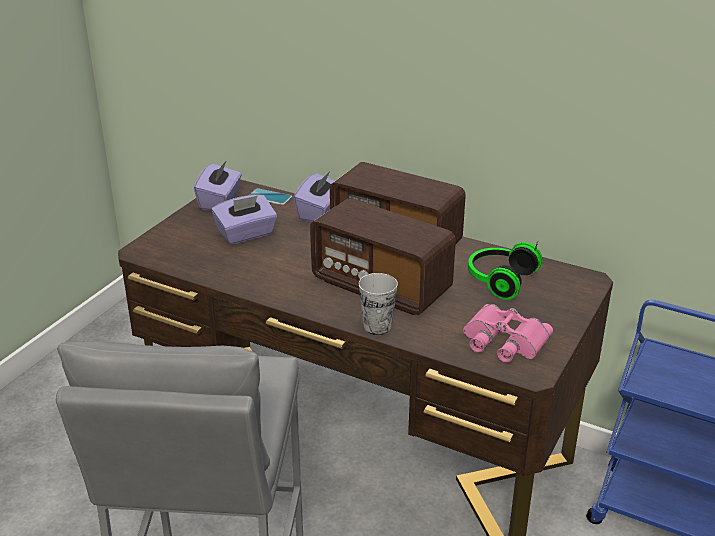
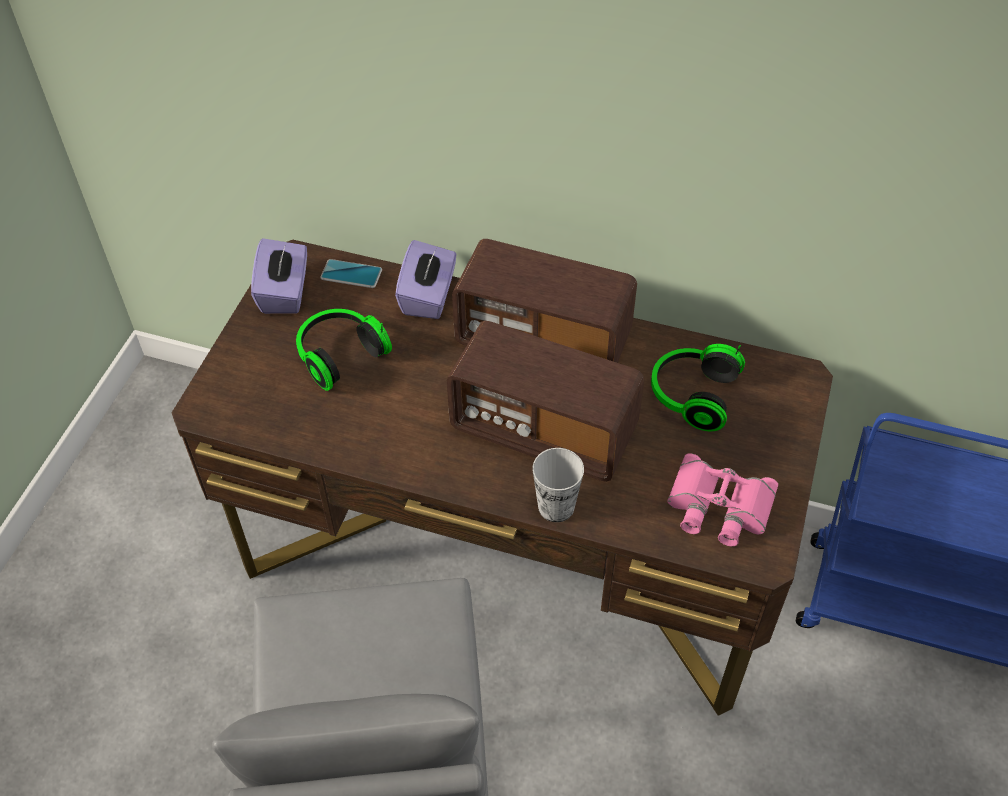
camera: 10 degrees left, 20 degrees up
(246, 234) = (339, 355): purple tissue box -> headphones

